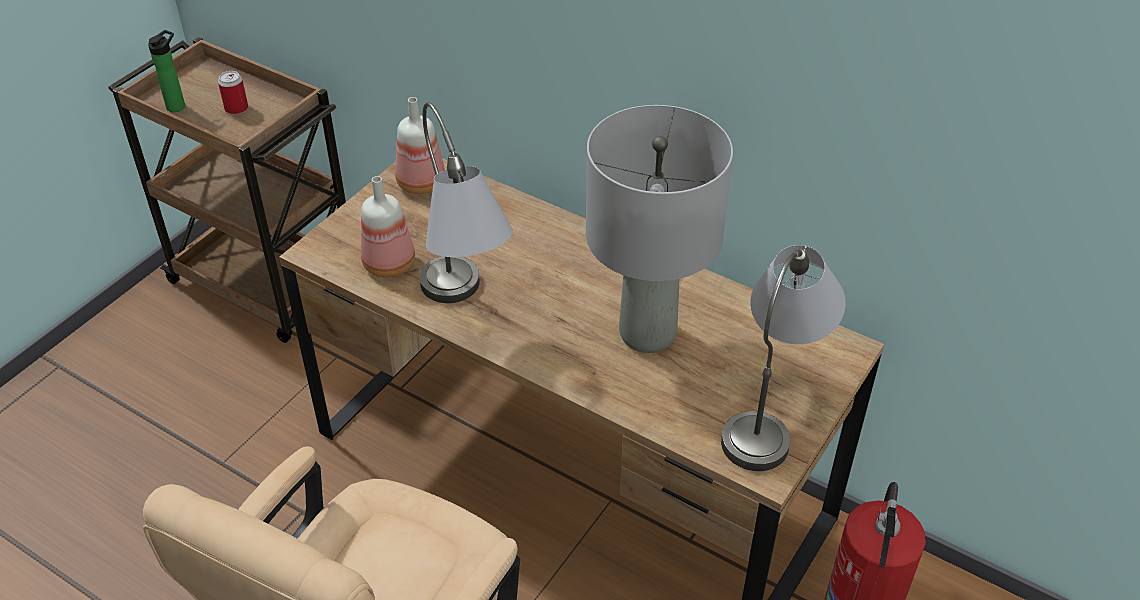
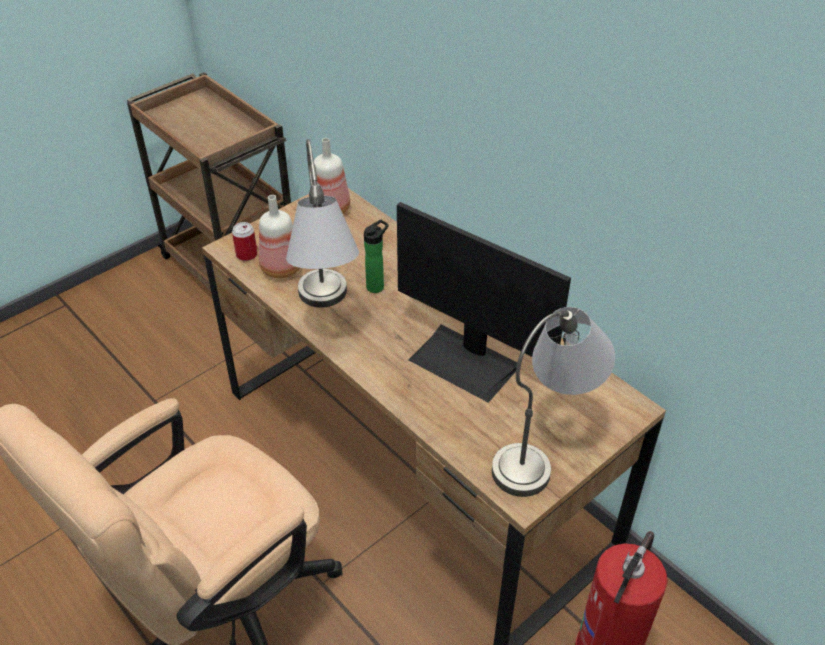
camera: 15 degrees right, 0 degrees up
(178, 105) = (172, 121): bottle -> bottle (377, 286)
(236, 108) = (213, 130): can -> can (247, 255)
(648, 333) = (466, 361): grey table lamp -> monitor

